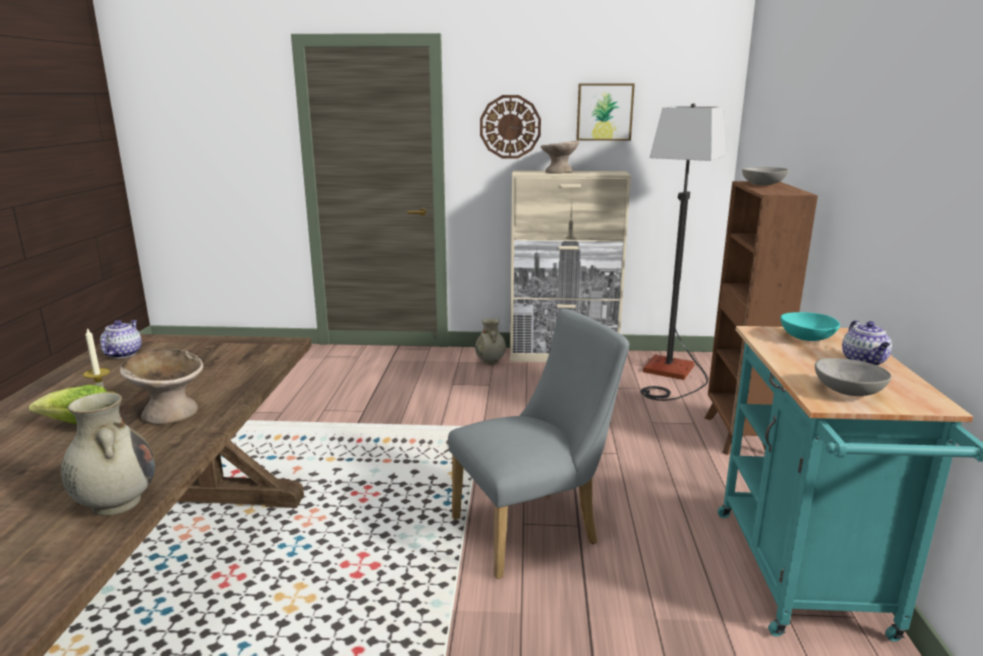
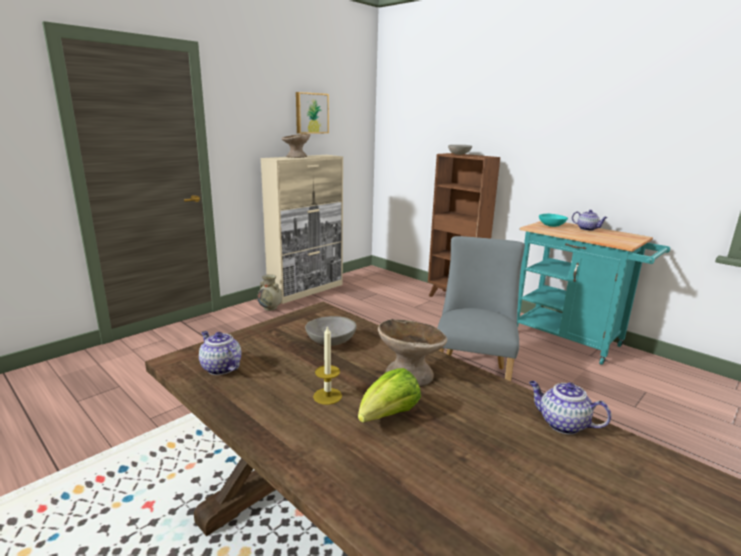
camera: 50 degrees left, 0 degrees up
(116, 502) = (562, 424): beige vase -> teapot
(510, 127) = (254, 124): wall clock -> none
(669, 375) = (376, 282): floor lamp -> none
(847, 392) = (617, 239): grey bowl -> grey bowl (331, 342)

